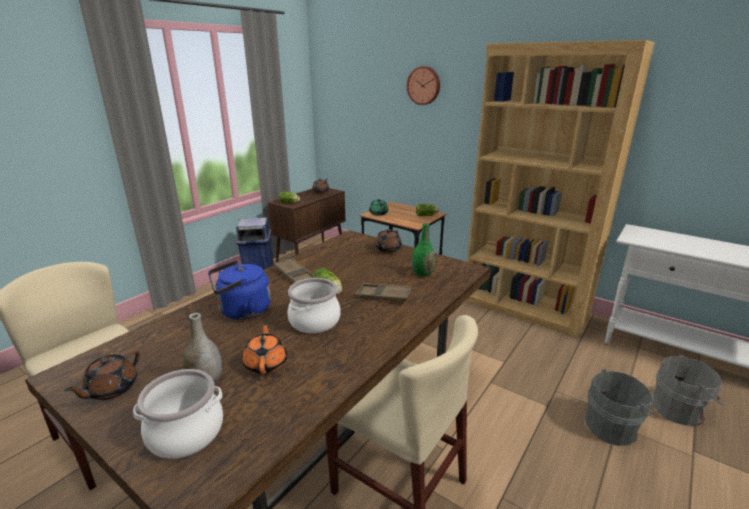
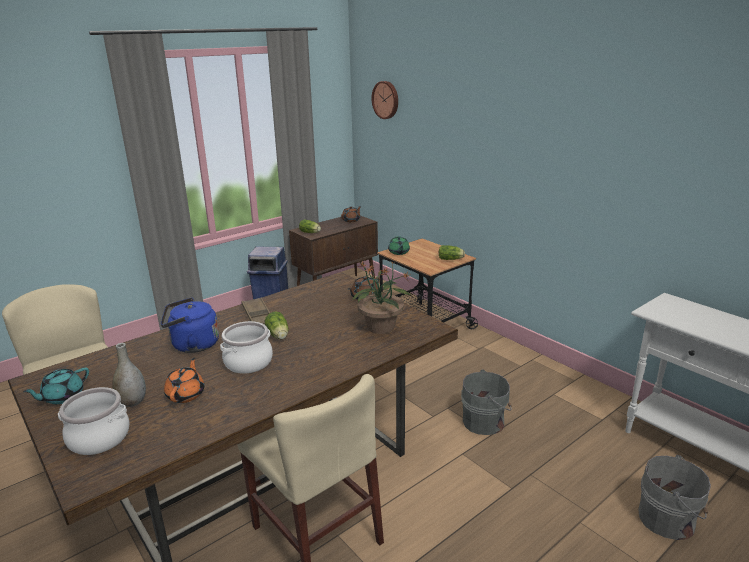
camera: 15 degrees right, 0 degrees up
(111, 389) = (62, 397): brown teapot -> turquoise teapot
(383, 296) = (326, 346): brown tray -> none
(422, 273) = (381, 327): green vase -> potted plant
(424, 85) = (458, 111): wall clock -> wall clock (386, 100)
(525, 307) = (550, 378): brown bookcase -> none
(612, 426) = (573, 522): grey bucket -> grey bucket (485, 421)

